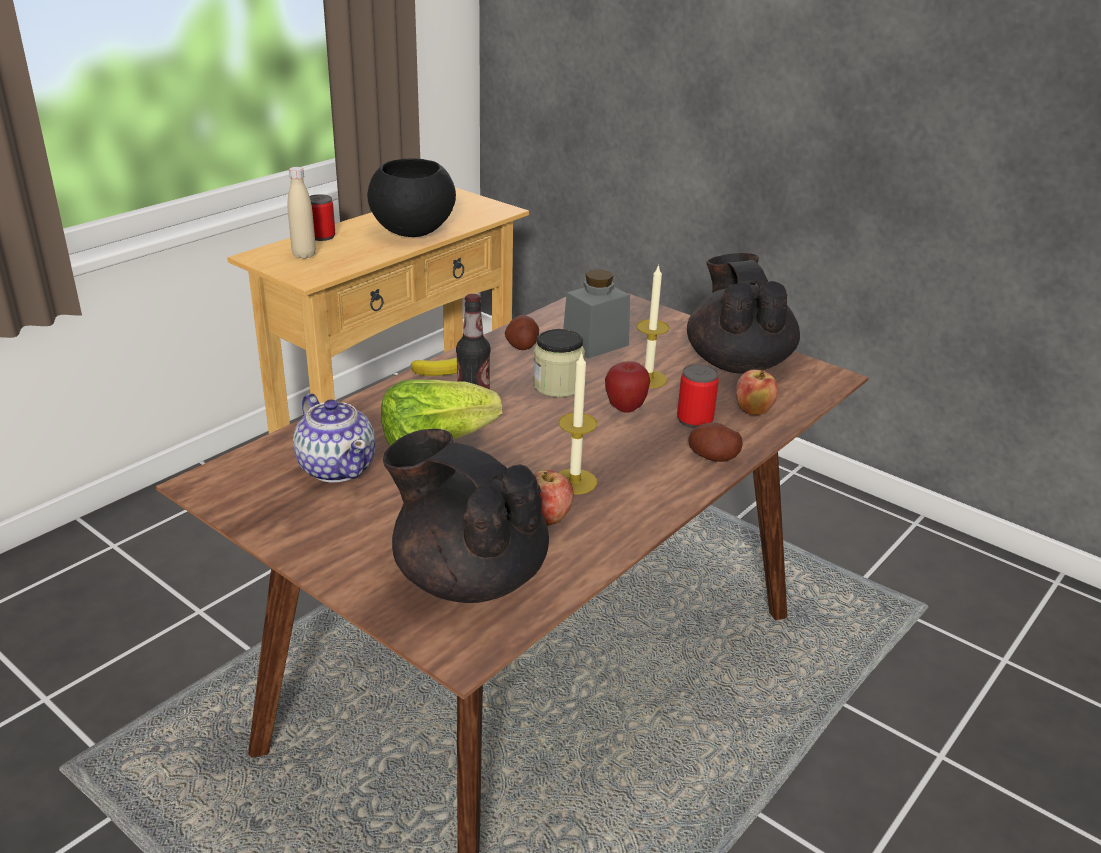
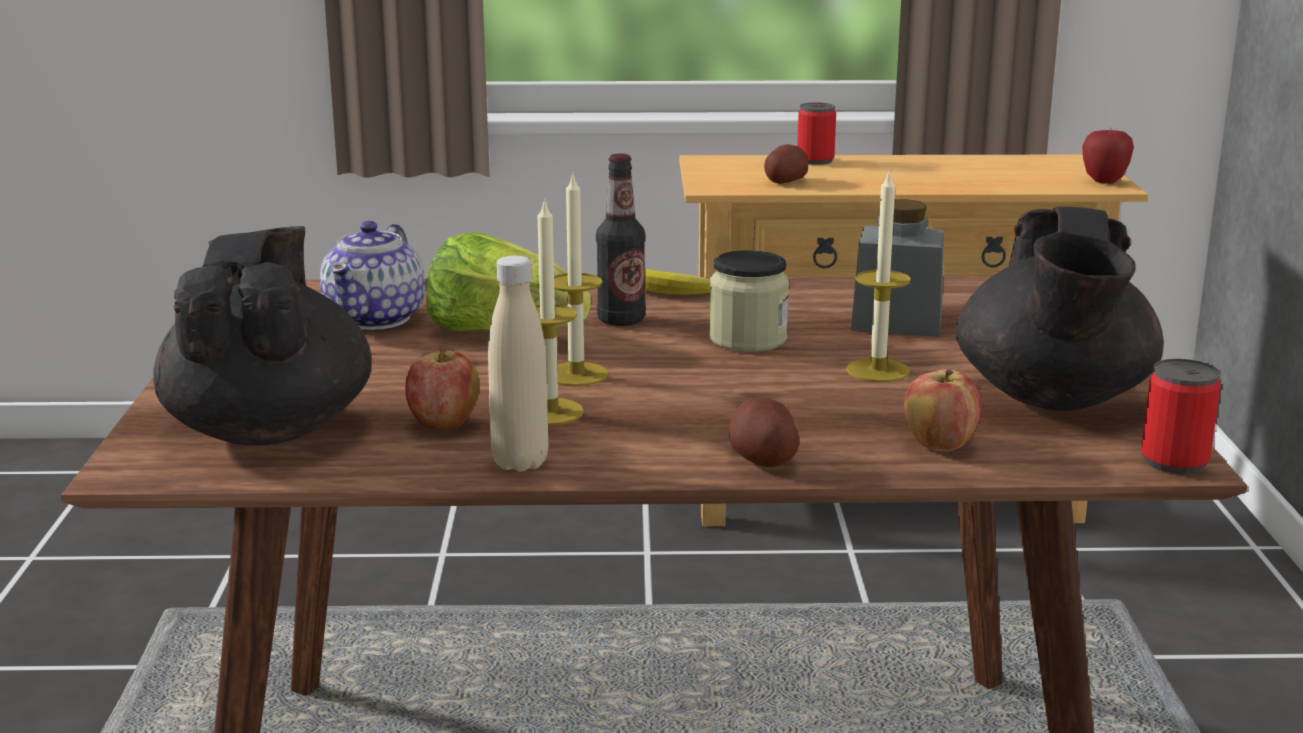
camera: 50 degrees right, 10 degrees down
(304, 255) = (756, 170): beige bottle -> beige bottle (520, 462)
(413, 232) = (932, 179): black bowl -> none
(522, 345) = (801, 297): potato -> potato (785, 181)
(533, 450) = (576, 374): none -> candle
(625, 408) = (775, 382): apple -> apple (1104, 181)
(694, 420) = (833, 423): can -> can (1174, 462)
(737, 363) = (1053, 399): black teapot -> black teapot turned 150 degrees clockwise

